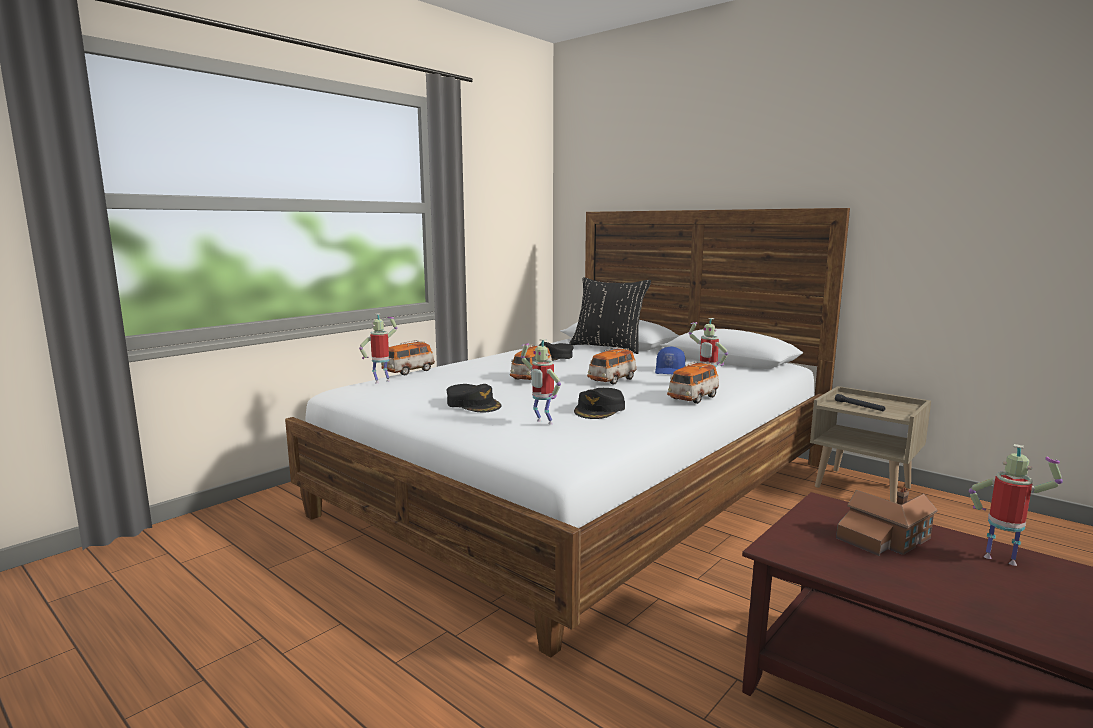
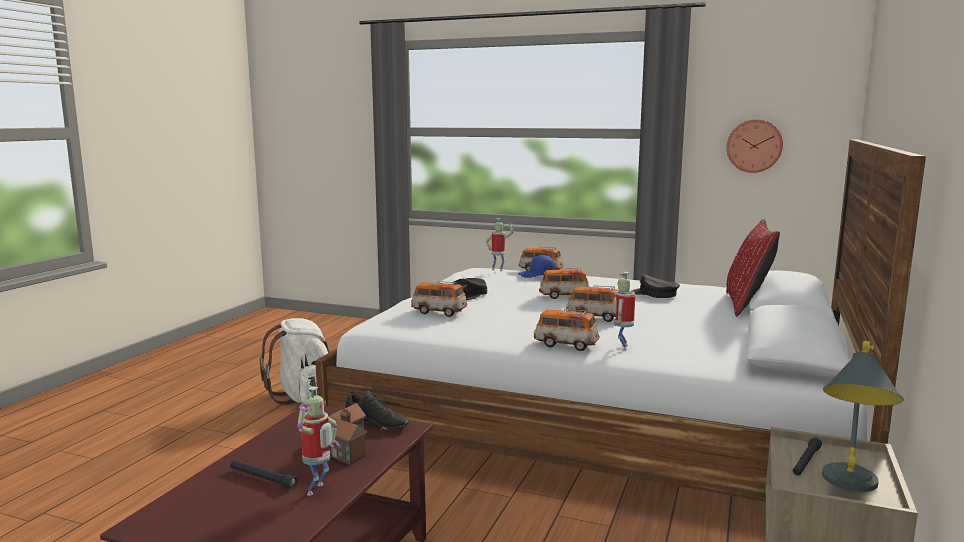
camera: 70 degrees right, 0 degrees up
(333, 672) = (304, 397): none -> white backpack
(499, 219) = (754, 146): none -> wall clock
(542, 422) = (439, 312): toy robot -> toy car
(600, 410) = (491, 322): black cap -> none
(608, 347) = (747, 305): black pillow -> red pillow
(670, 371) = (672, 332): blue cap -> blue cap (536, 275)
(814, 516) = (377, 423): none -> black shoe
(894, 406) = (849, 488): none -> grey table lamp
(992, 590) = (262, 478): none -> black flashlight

